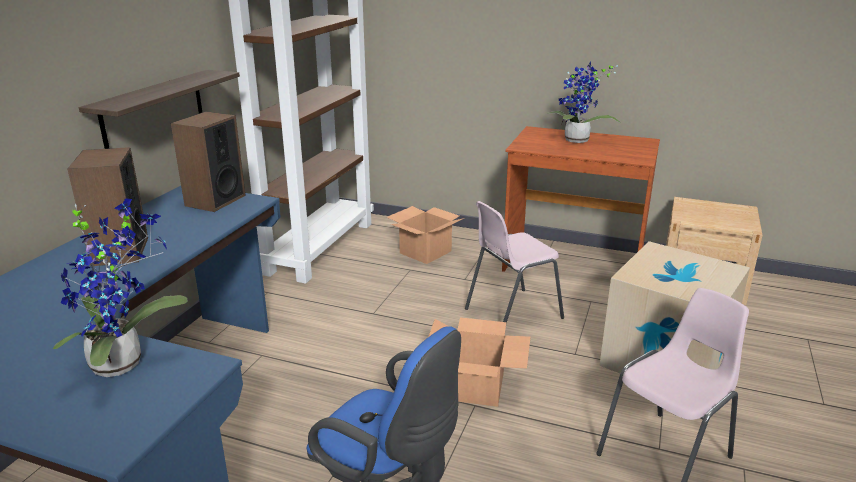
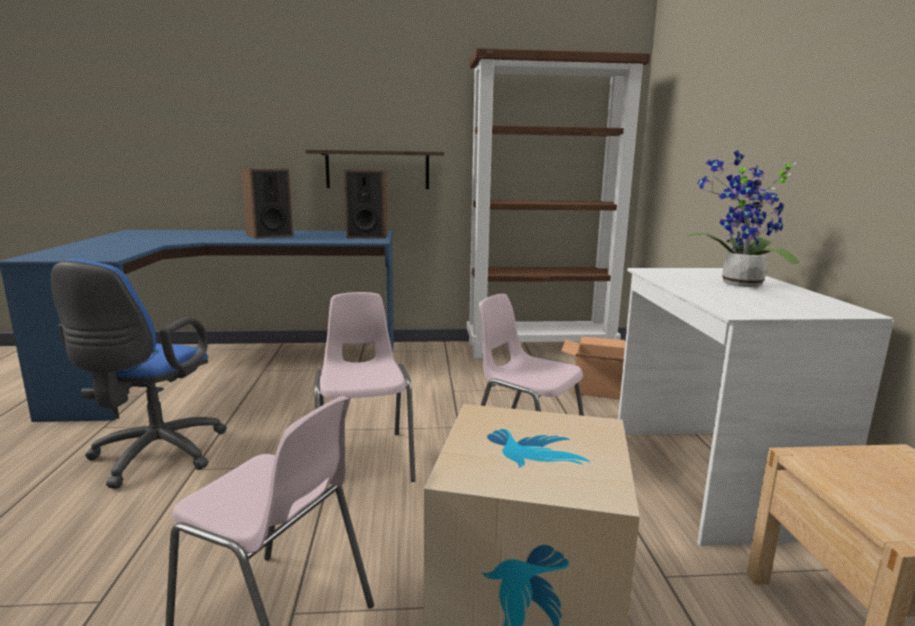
camera: 65 degrees right, 10 degrees down
(124, 362) = (121, 249): potted plant -> none
(475, 386) = (365, 459): cardboard box -> pink chair
(572, 264) = (709, 478): brown desk -> white desk

